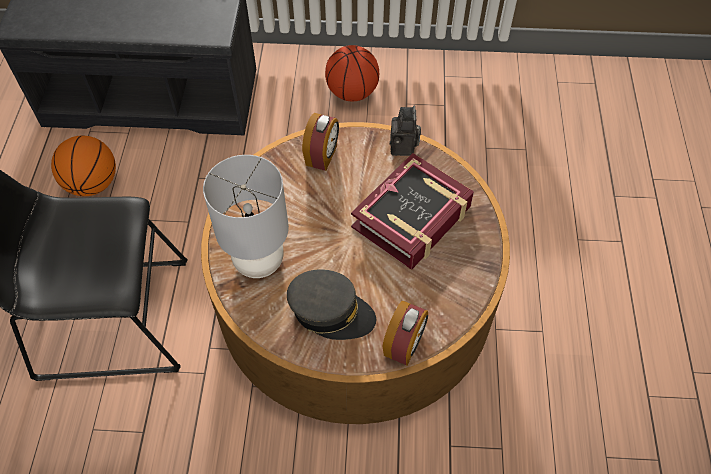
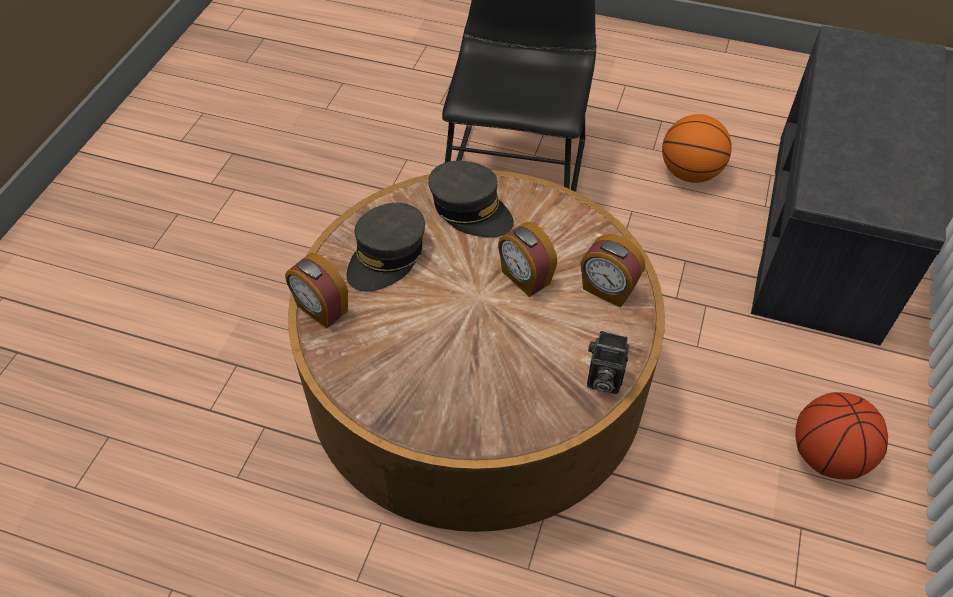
camera: 105 degrees right, 5 degrees down
(258, 262) = (470, 209): grey table lamp -> grey cap
(325, 208) = (525, 278): none -> alarm clock
(412, 218) = (484, 359): book -> none

